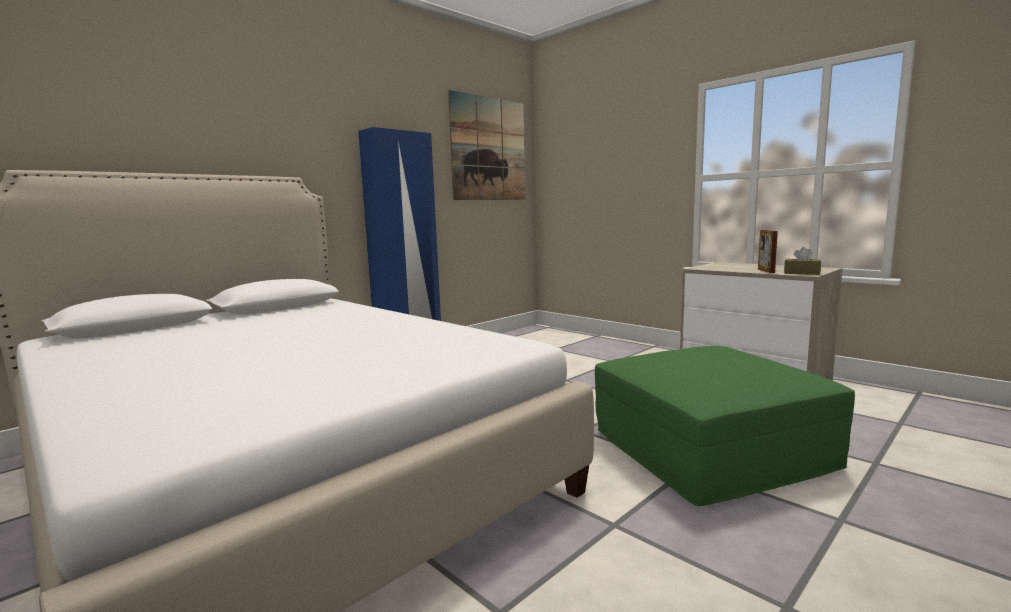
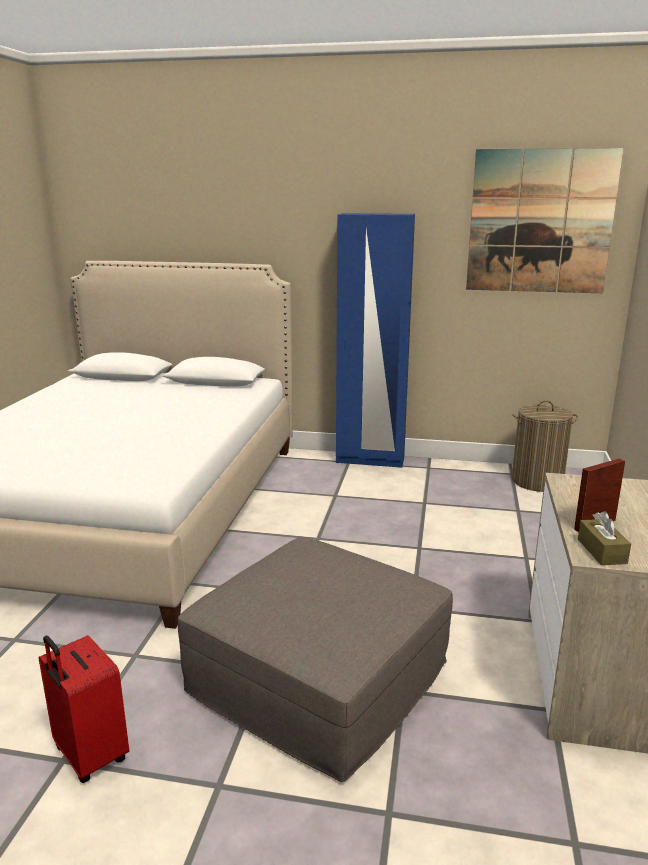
camera: 55 degrees right, 10 degrees up
(526, 336) = (537, 481): none -> laundry basket
(710, 448) = (320, 678): green ottoman -> grey ottoman
(784, 586) = (89, 756): none -> red suitcase

